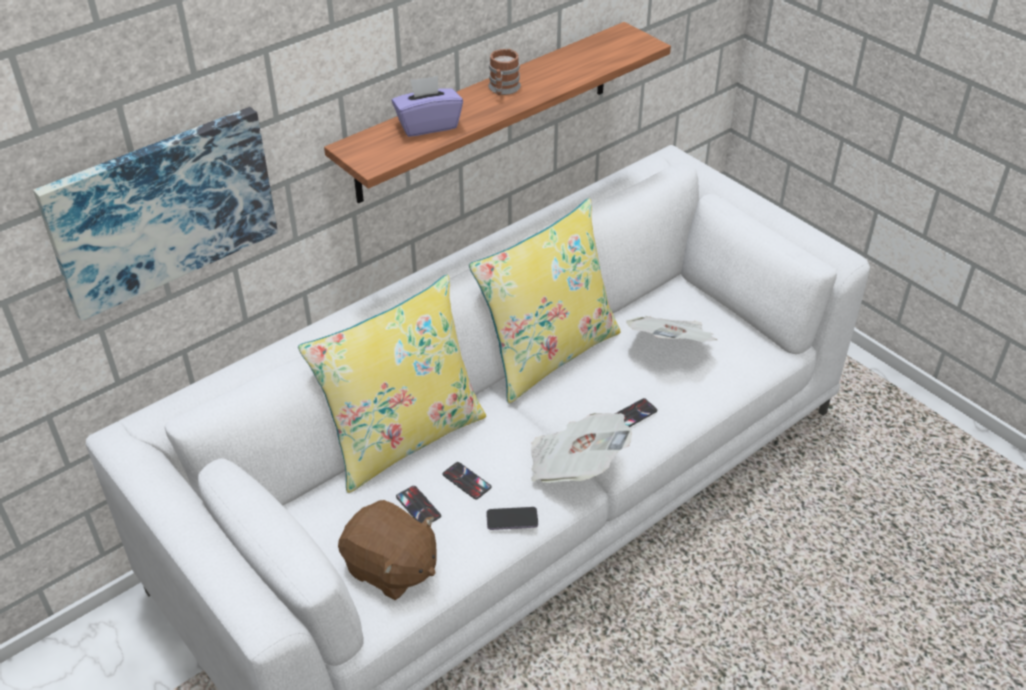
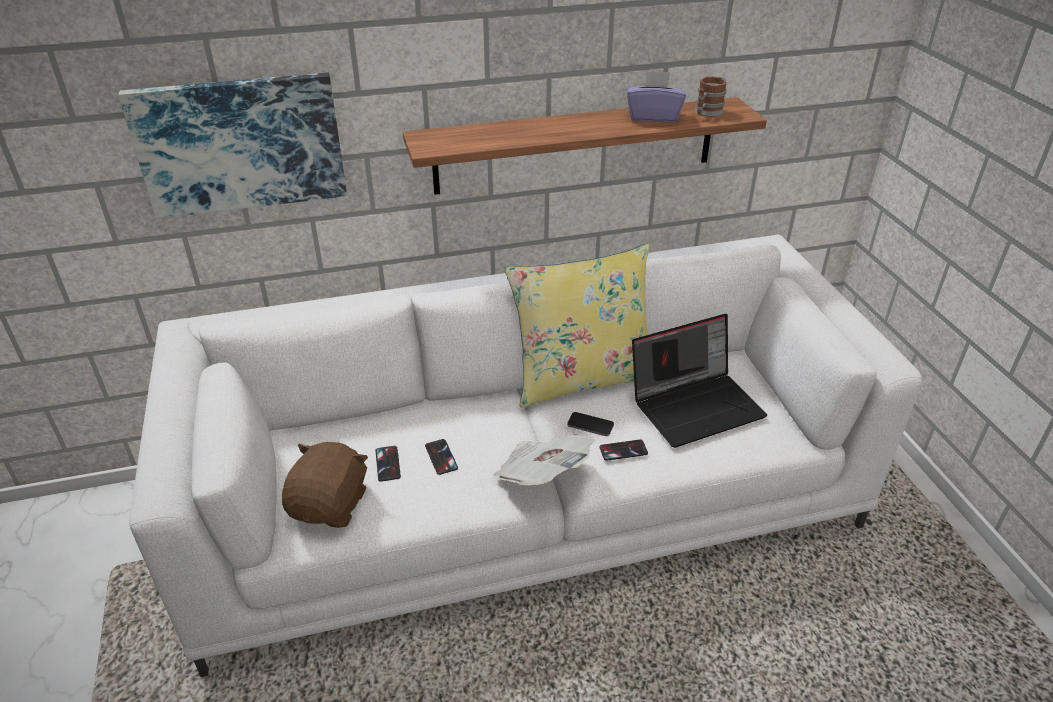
camera: 25 degrees right, 5 degrees down
(391, 568) = (331, 505): brown plush toy -> brown plush toy turned 135 degrees counterclockwise
(403, 437) = (416, 406): yellow pillow -> none
(428, 125) = (498, 133): purple tissue box -> purple tissue box (653, 116)
(503, 89) = (584, 122): mug -> mug (706, 113)
(512, 520) = (456, 502): phone -> phone (590, 425)
(671, 346) = (696, 405): newspaper -> laptop

